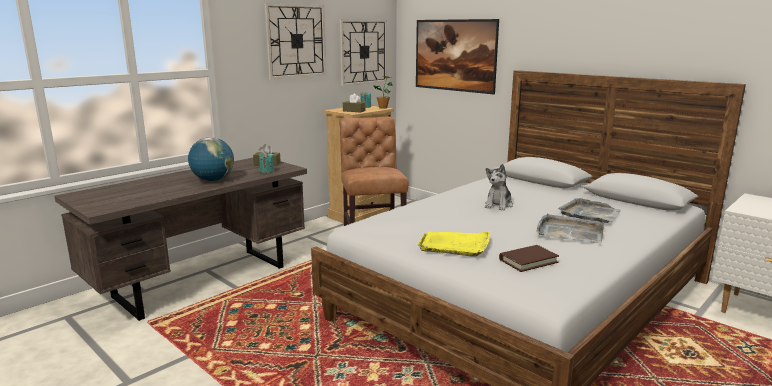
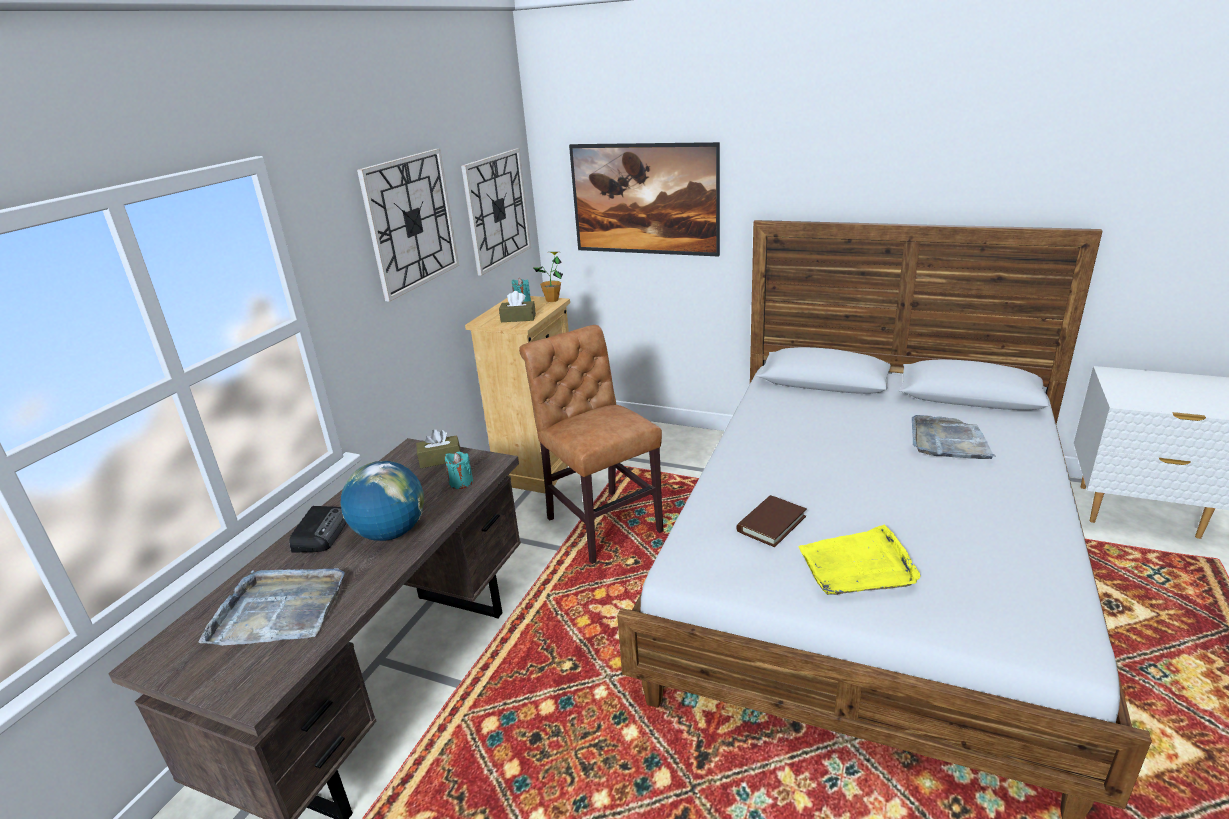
camera: 20 degrees left, 10 degrees up
(183, 175) = (321, 533): none -> radio
(498, 205) = (826, 453): plush toy -> none
(528, 261) = (976, 571): brown book -> brown book (771, 524)
(569, 232) = (963, 489): grey tray -> grey tray (279, 610)

